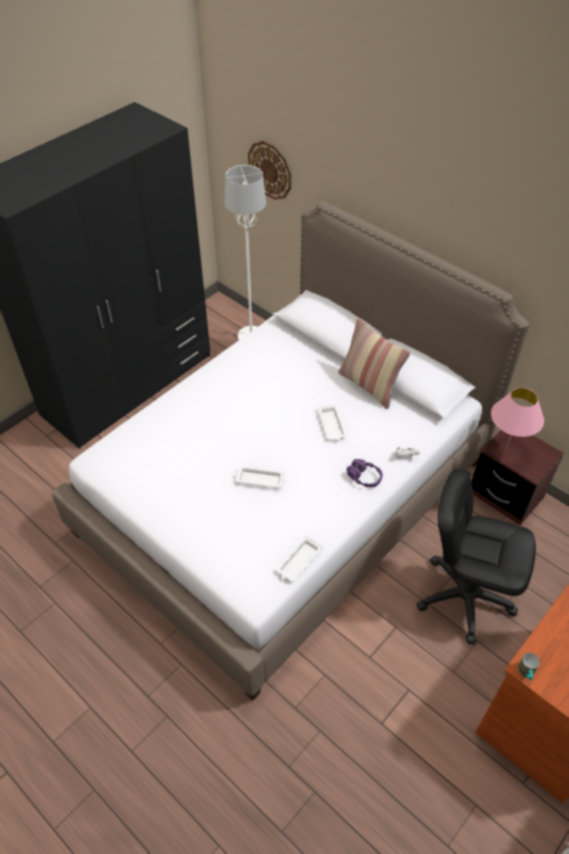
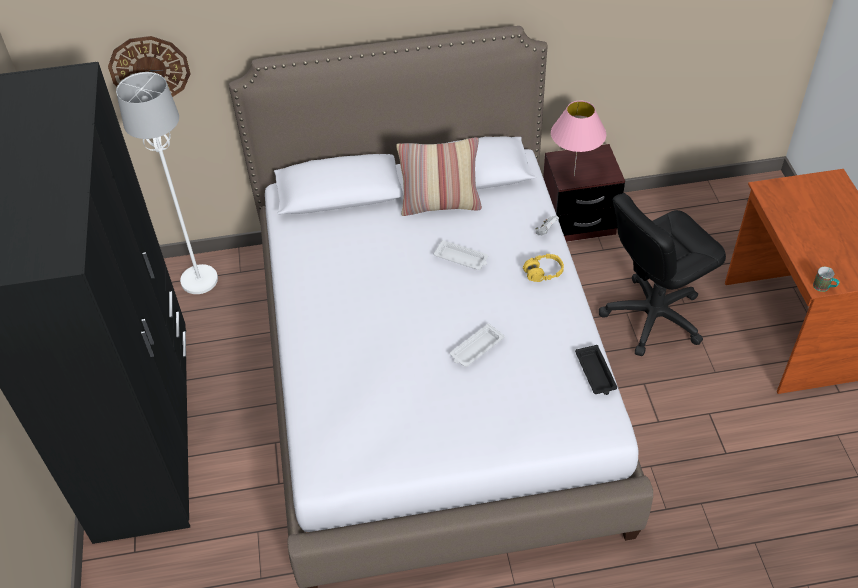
camera: 50 degrees left, 0 degrees up
(298, 561) = (596, 373): white tray -> black tray
(364, 477) = (543, 272): purple headphones -> yellow headphones

